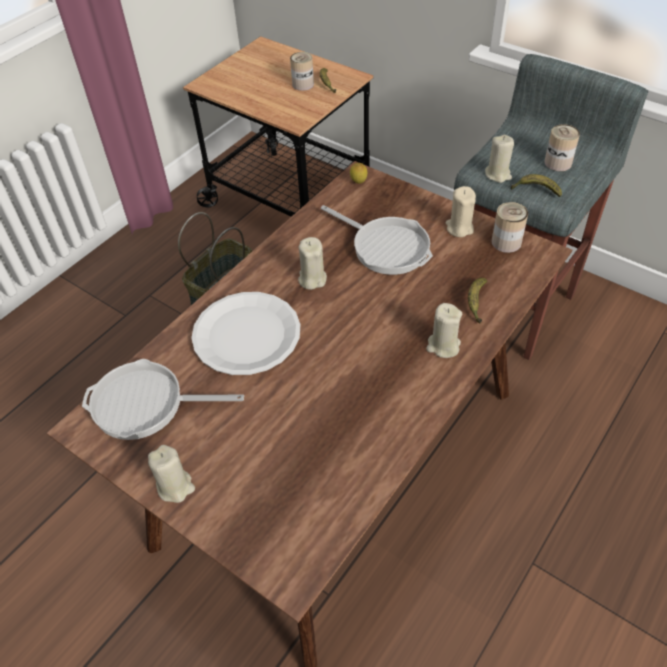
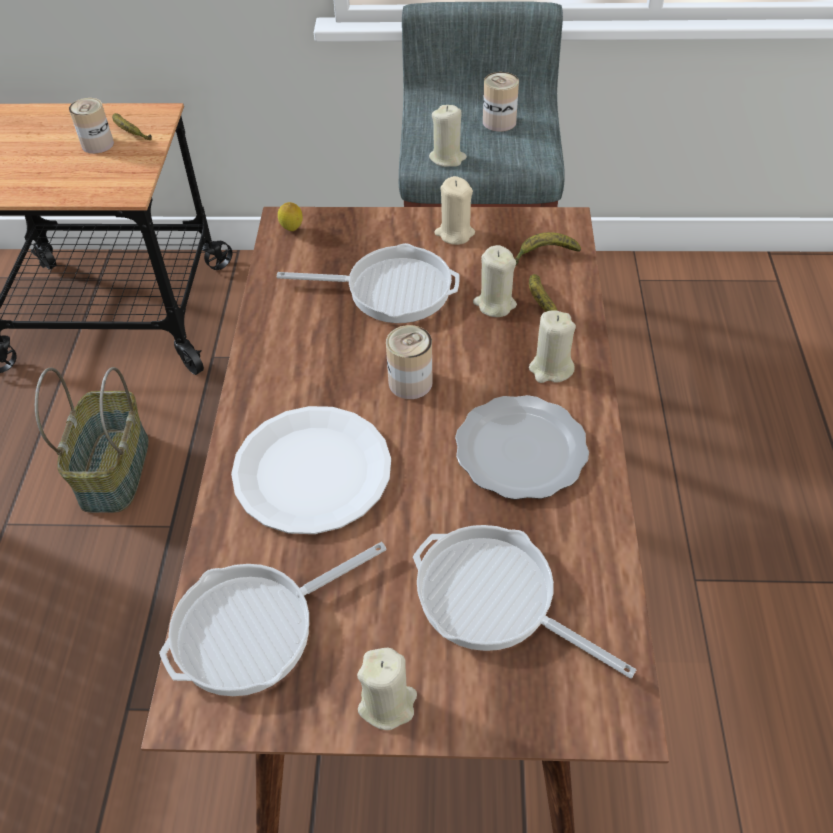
camera: 35 degrees left, 0 degrees up
(282, 465) = (494, 599): none -> frying pan
(312, 279) = (335, 366): beige candle -> beige candle (494, 304)
(377, 388) = (522, 451): none -> plate
(506, 242) = (517, 227): can -> can (410, 382)
(536, 190) = (502, 160): banana -> banana (544, 255)

